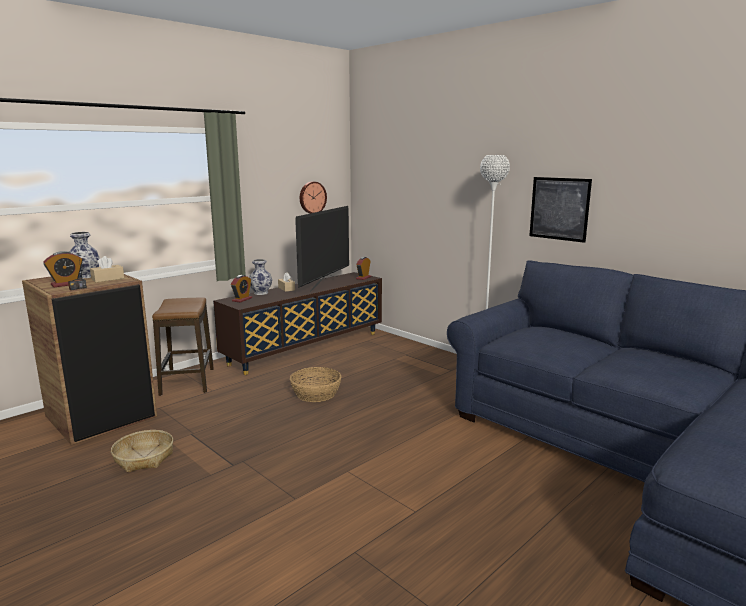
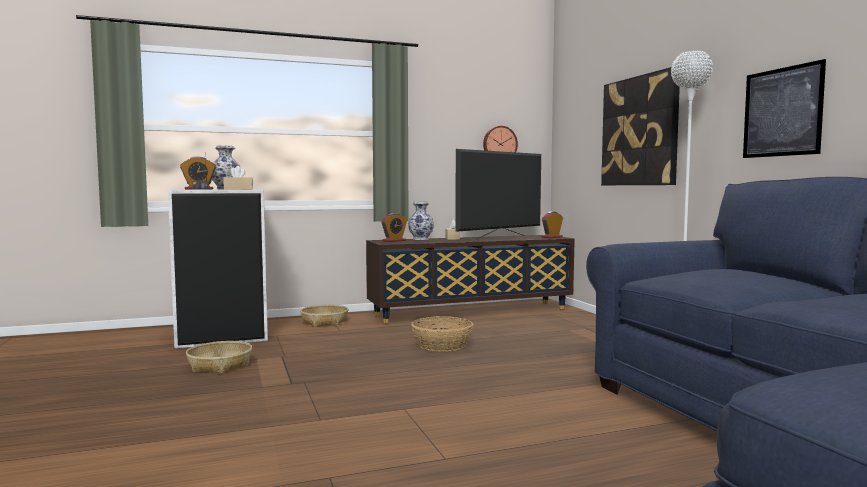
camera: 25 degrees right, 10 degrees down
(102, 416) = (222, 334): brown cabinet -> white cabinet
(187, 381) = (324, 322): stool -> basket
(441, 199) = (639, 131): none -> picture

